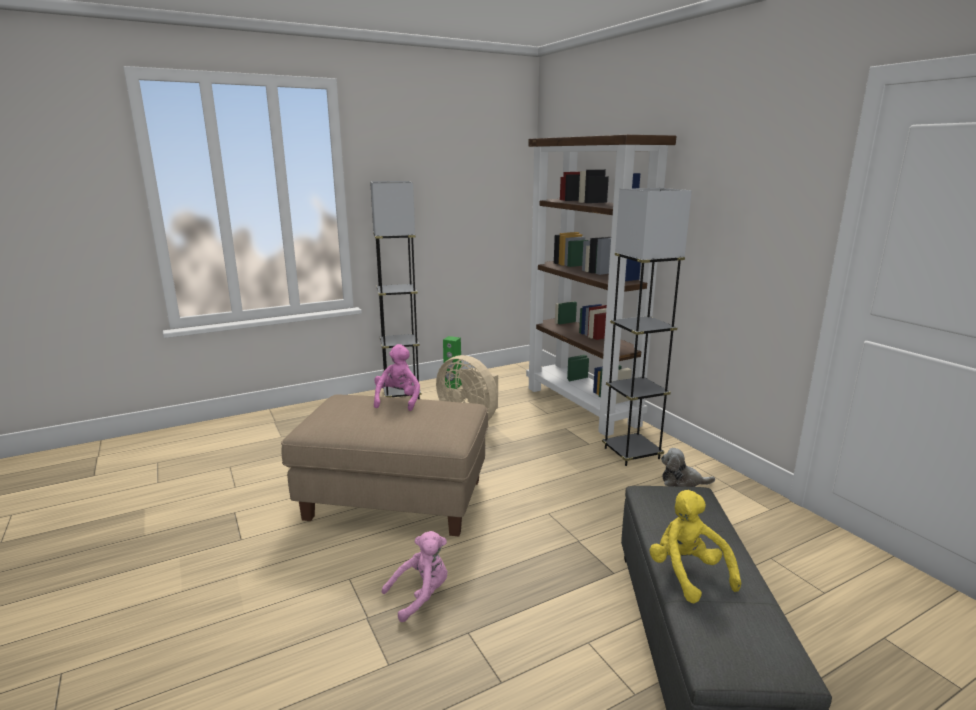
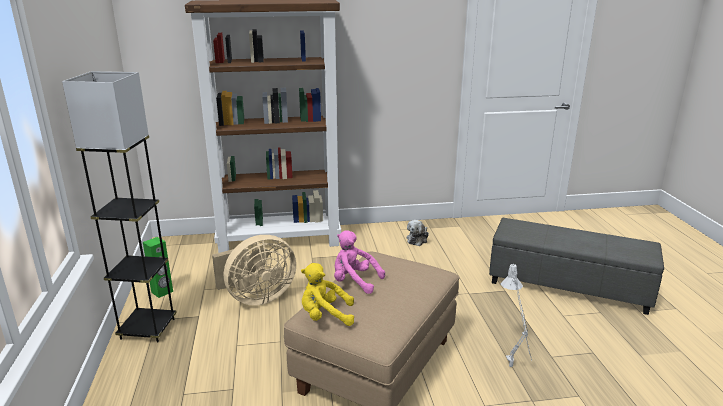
camera: 70 degrees left, 5 degrees up
(421, 595) = (512, 371): pink plush toy -> grey table lamp
(631, 453) = (371, 244): grey floor lamp -> none
(687, 573) = (585, 245): yellow plush toy -> yellow plush toy (325, 316)

